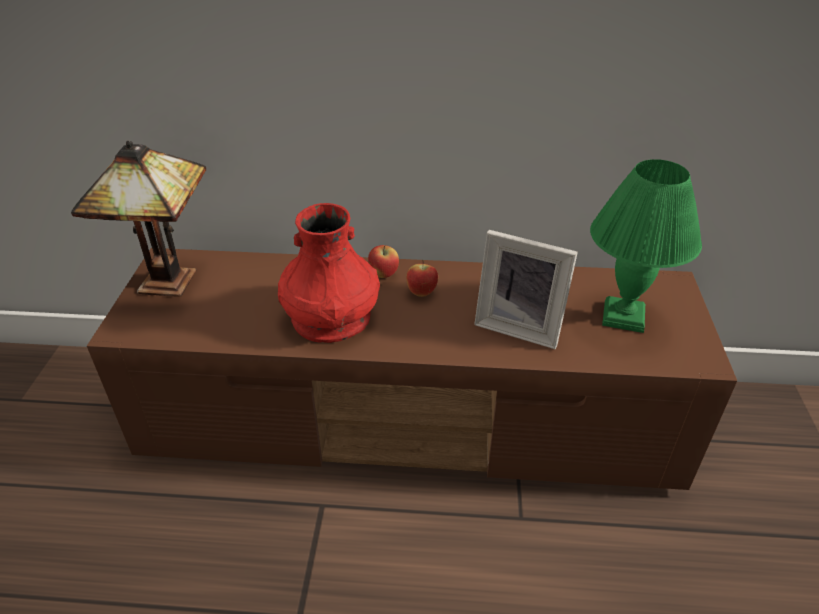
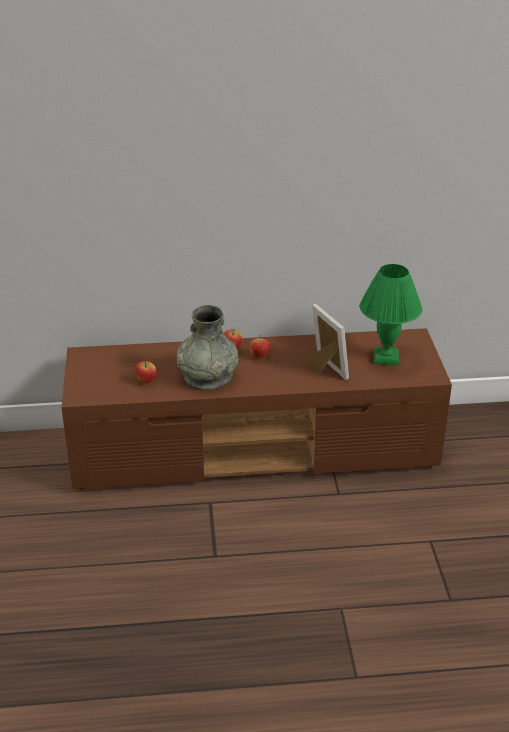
camera: 10 degrees left, 5 degrees down
(166, 279) = (90, 365): table lamp -> none
(234, 315) = (146, 381): none -> apple
(331, 316) = (207, 376): red vase -> grey vase
(519, 326) = (324, 369): picture frame -> picture frame turned 135 degrees counterclockwise

